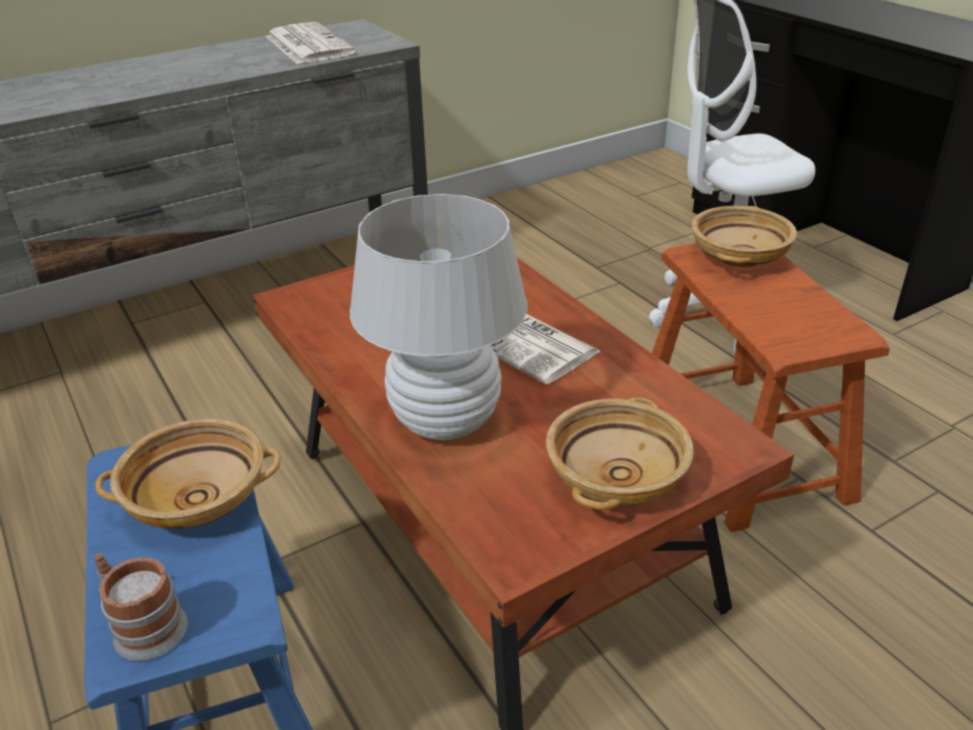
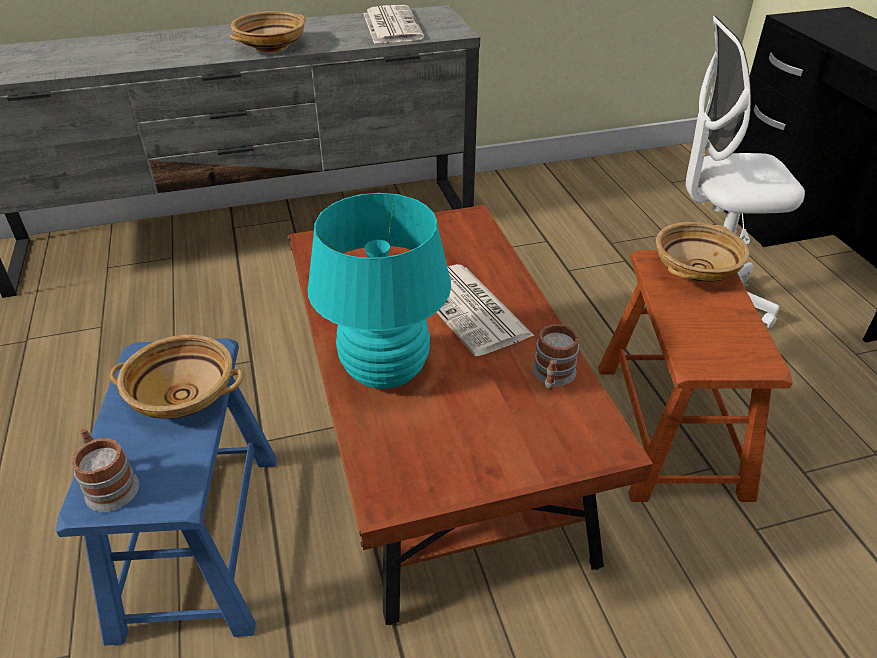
camera: 15 degrees right, 5 degrees up
(445, 421) = (385, 371): white table lamp -> turquoise table lamp
(615, 476) = (495, 449): beige bowl -> beige bowl (271, 46)
(642, 389) = (552, 377): none -> mug

